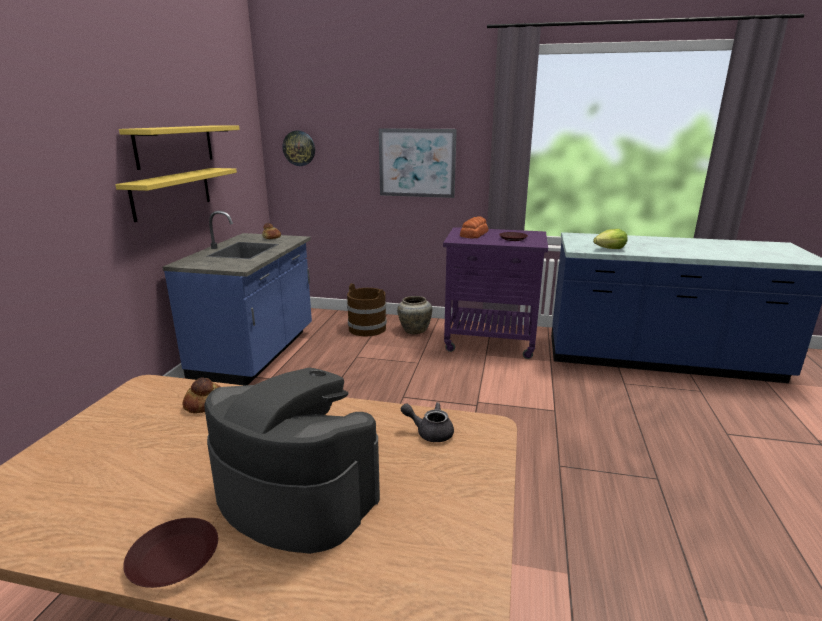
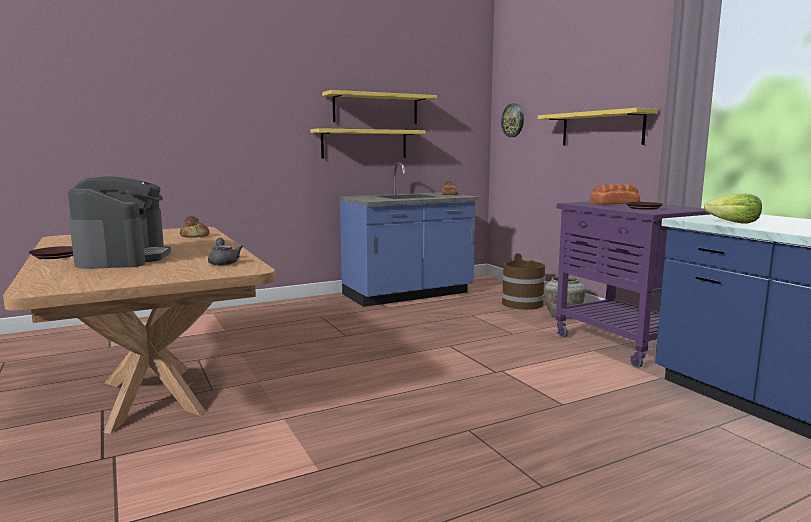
camera: 50 degrees right, 10 degrees down
(417, 163) = (601, 129): picture -> yellow shelf

